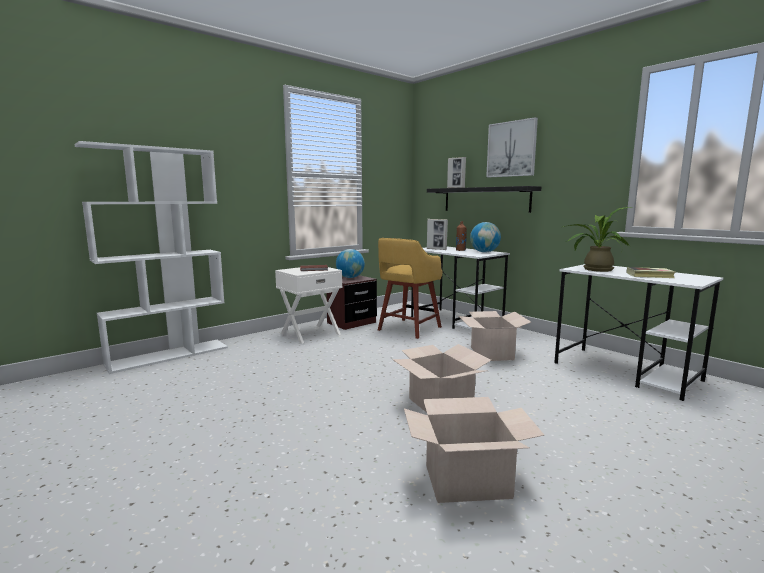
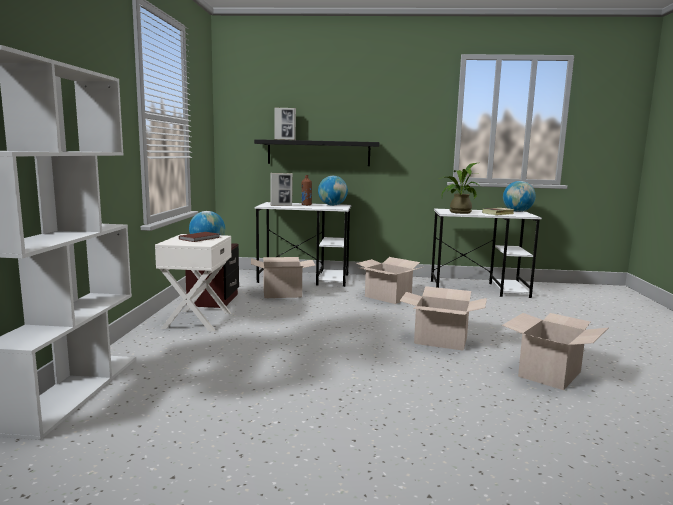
camera: 45 degrees left, 0 degrees up
(408, 329) = (282, 294): yellow stool -> cardboard box
(511, 149) = (347, 105): picture -> none
(699, 276) = (517, 212): none -> globe

